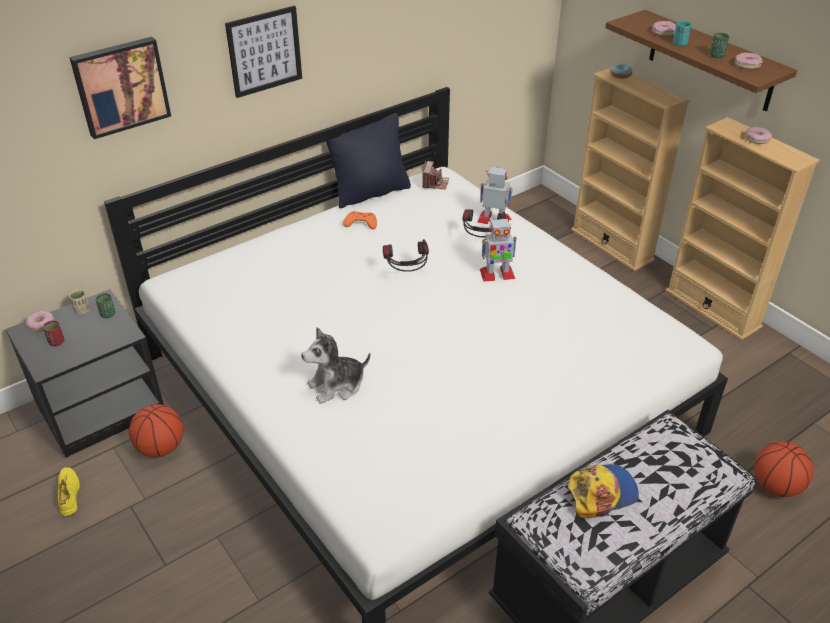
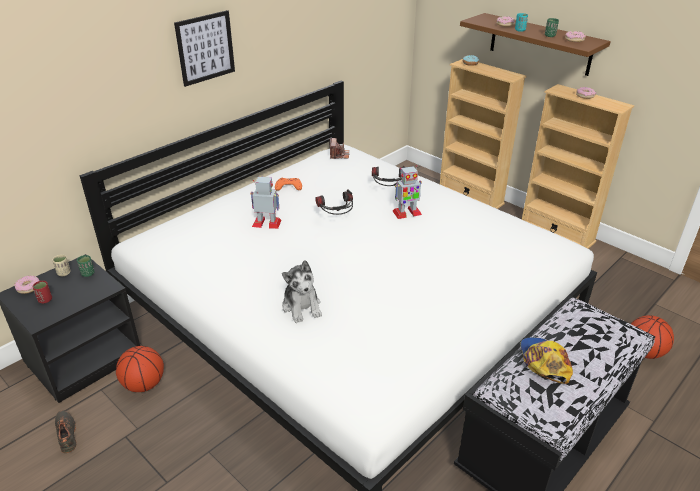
camera: 10 degrees left, 5 degrees down
(70, 494) = (67, 434): yellow shoe -> black shoe
(120, 86) = (90, 74): picture -> none
(337, 386) = (302, 307): plush toy -> plush toy turned 75 degrees counterclockwise
(370, 193) = (290, 165): black pillow -> none
(494, 219) = (392, 176): toy robot -> toy robot (267, 223)
(601, 493) = (544, 362): cap -> cap turned 60 degrees counterclockwise

